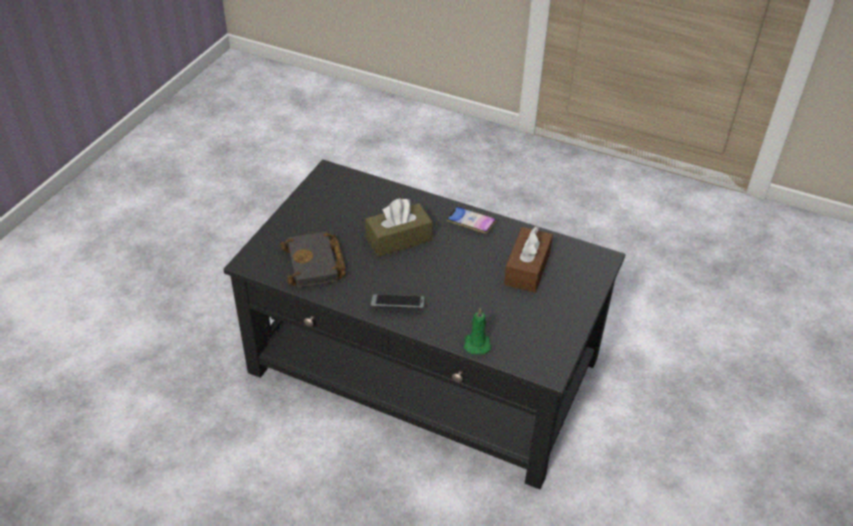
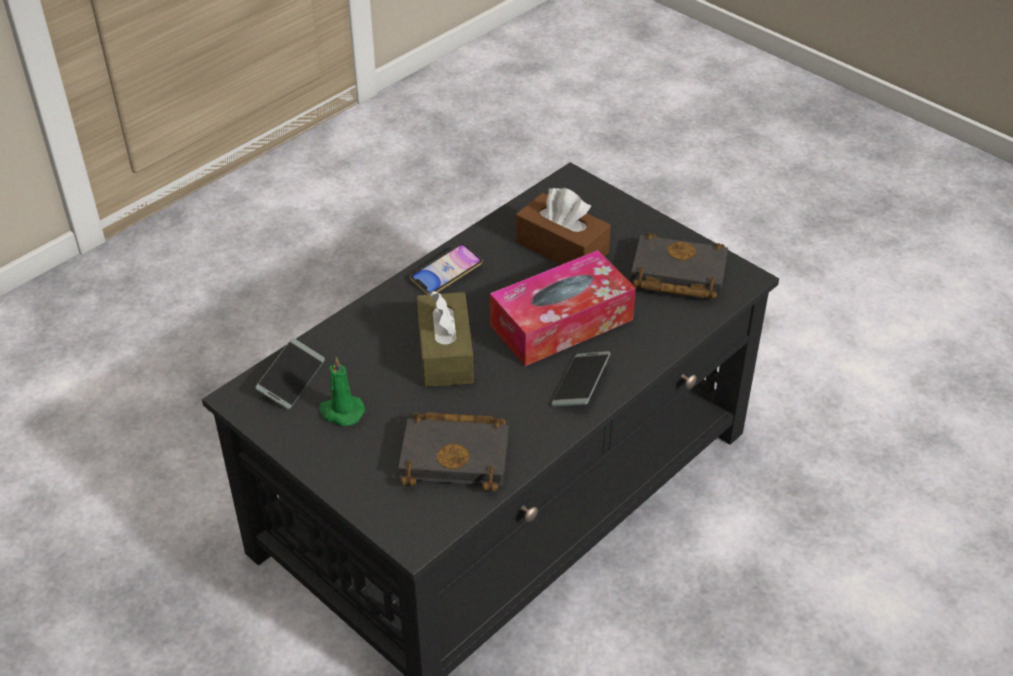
camera: 70 degrees left, 0 degrees up
(350, 185) = (291, 379): none -> phone
(451, 284) = (561, 323): none -> tissue box
(477, 343) = (678, 327): green candle -> green candle (341, 412)
(531, 332) = (675, 275): none -> black book

